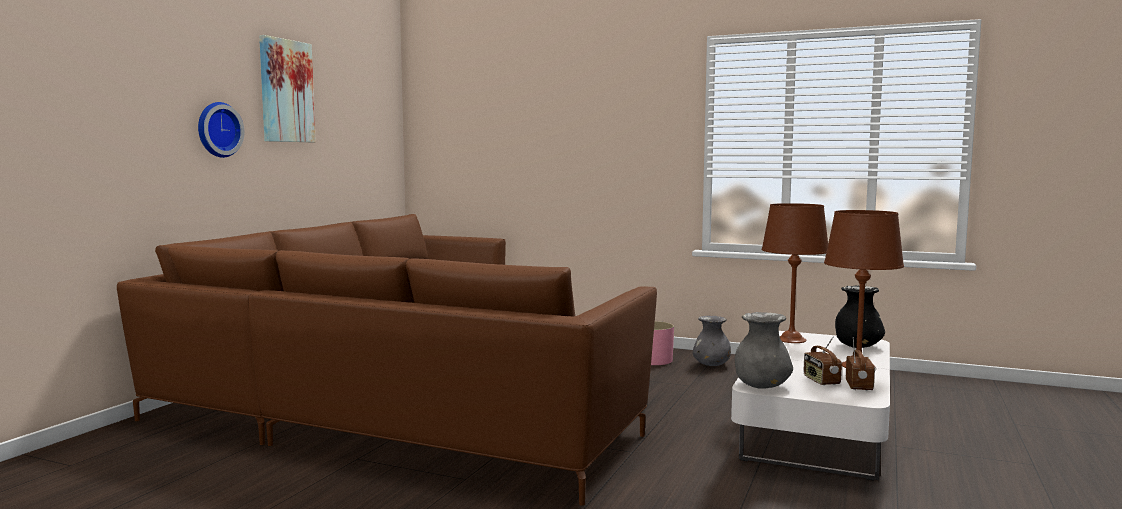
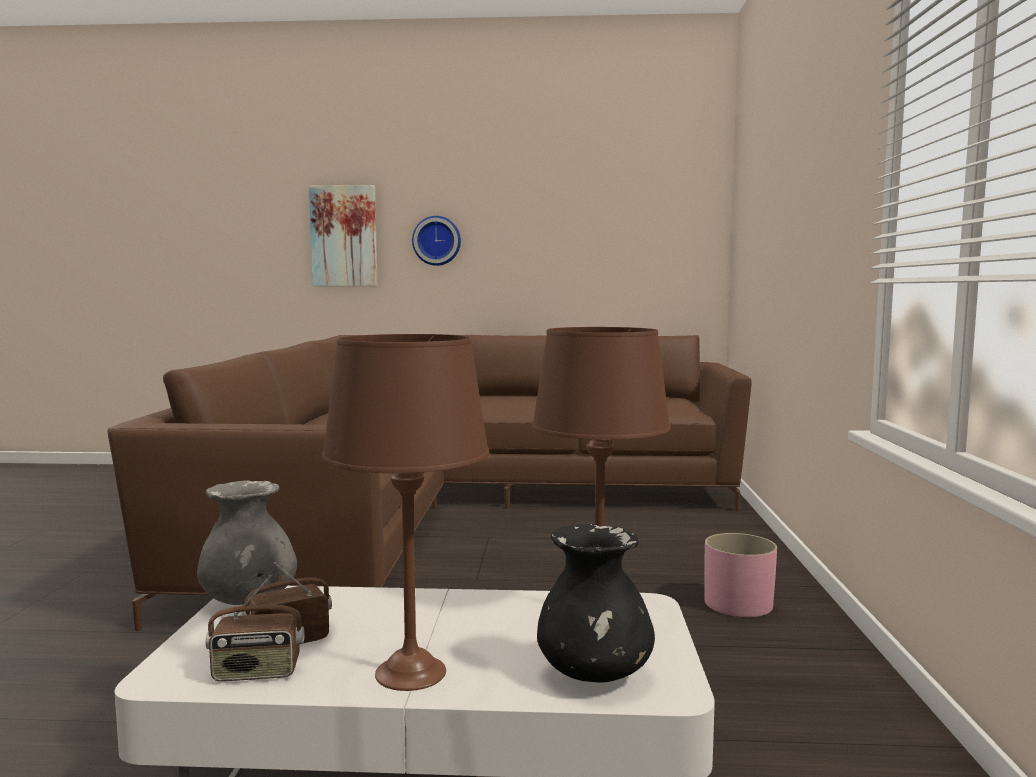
camera: 70 degrees right, 0 degrees up
(286, 91) = (525, 198): picture -> picture (344, 236)
(711, 365) = (772, 650): grey vase -> none

